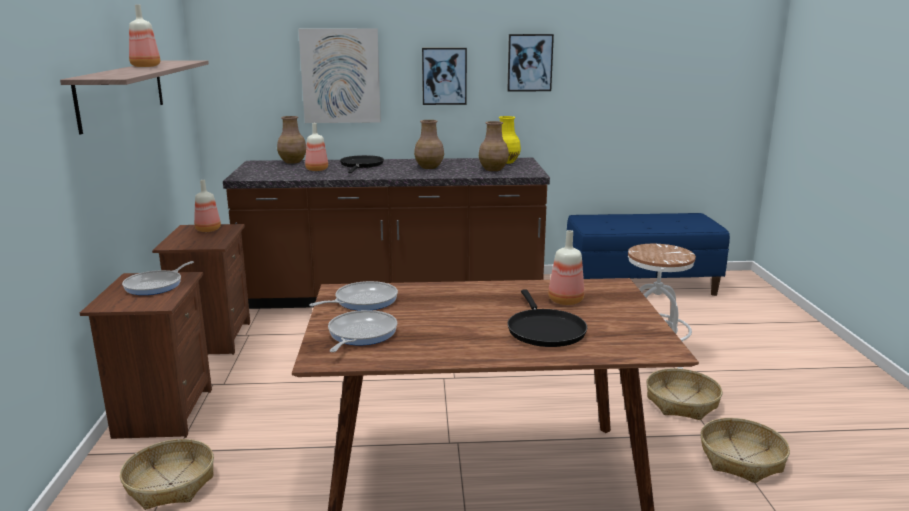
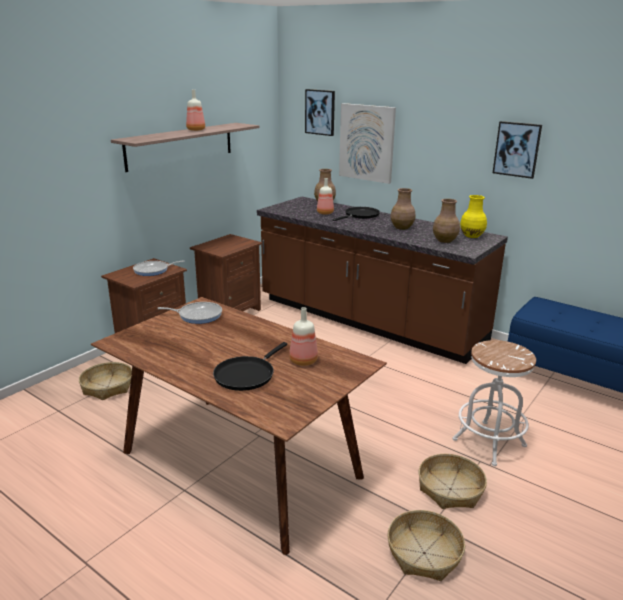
camera: 40 degrees right, 5 degrees up
(207, 230) = (236, 241): bottle -> none
(360, 334) = (156, 335): frying pan -> none
(444, 76) = (442, 152): picture -> picture (320, 112)

